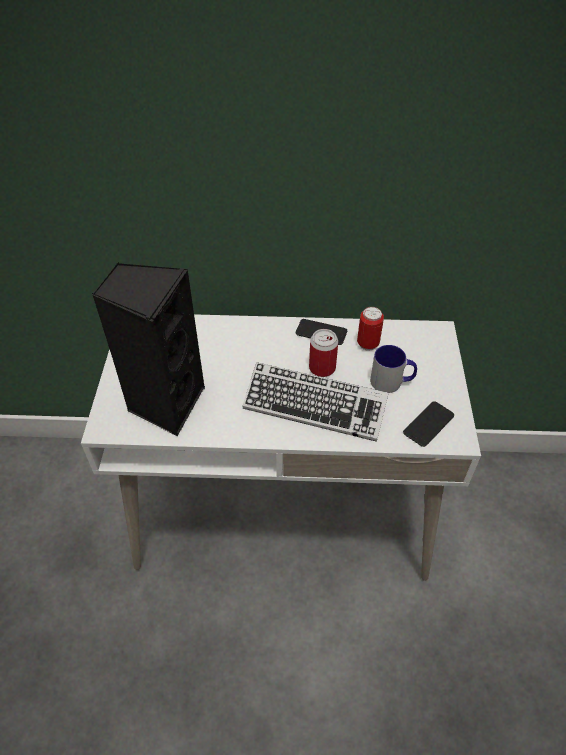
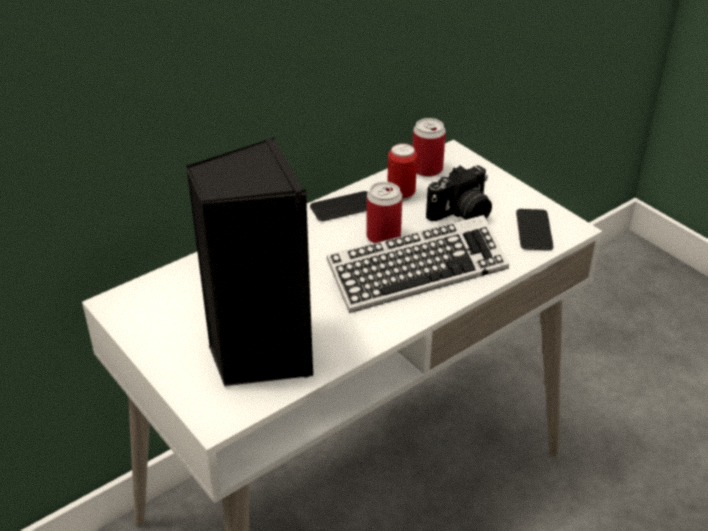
camera: 40 degrees left, 10 degrees down
(391, 382) = (462, 214): mug -> camera
(407, 334) = (427, 169): none -> can

